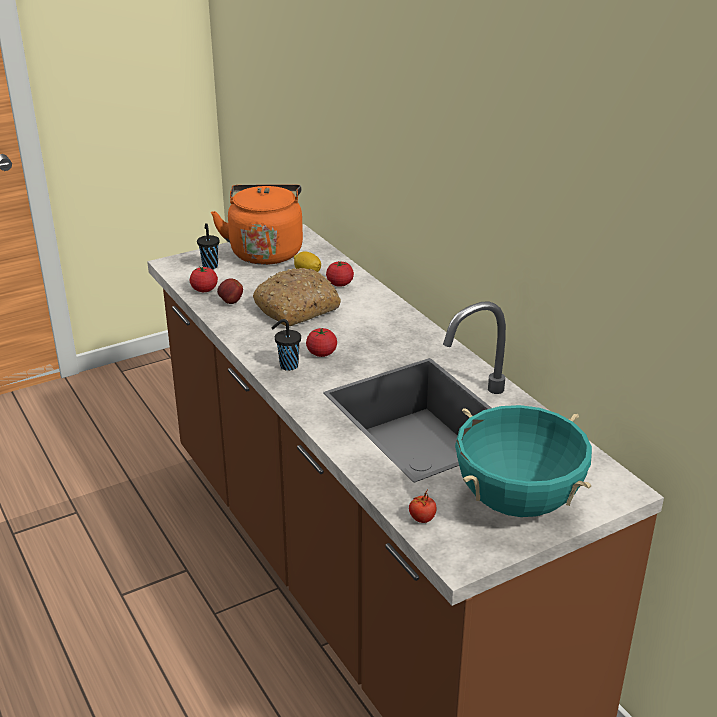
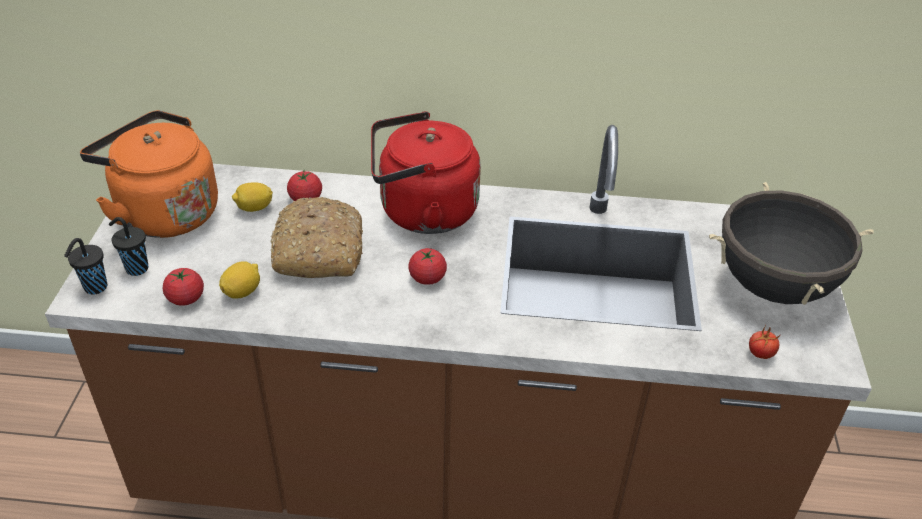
camera: 55 degrees left, 10 degrees up
(230, 302) = (242, 291): apple -> lemon
(287, 366) = (426, 313): black cup -> black cup (94, 288)
(385, 325) = (422, 212): none -> red kettle
(517, 502) = (773, 286): turquoise cooking pot -> black cooking pot

